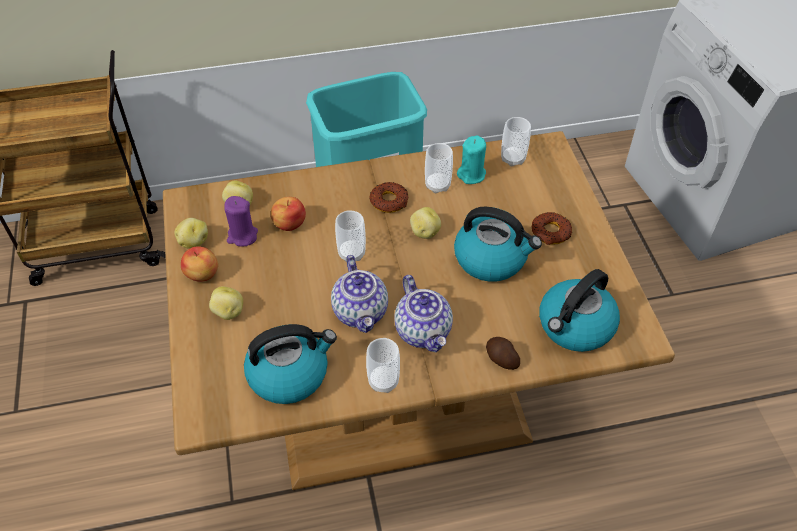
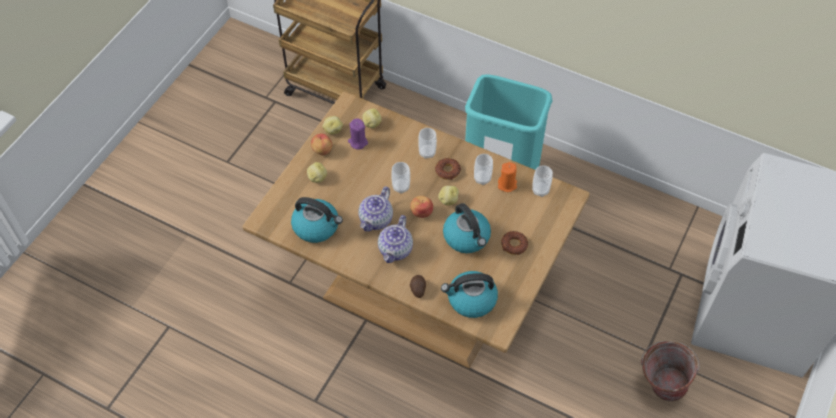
camera: 40 degrees right, 5 degrees up
(289, 223) = (386, 150): apple -> apple (421, 212)
(383, 381) = (354, 260): cup -> cup (427, 153)
(471, 174) = (507, 184): turquoise candle -> orange candle
(718, 320) = (659, 387): none -> bucket

